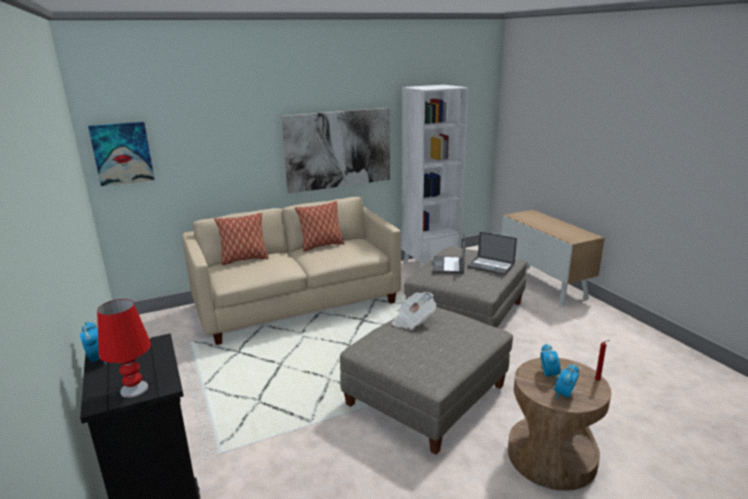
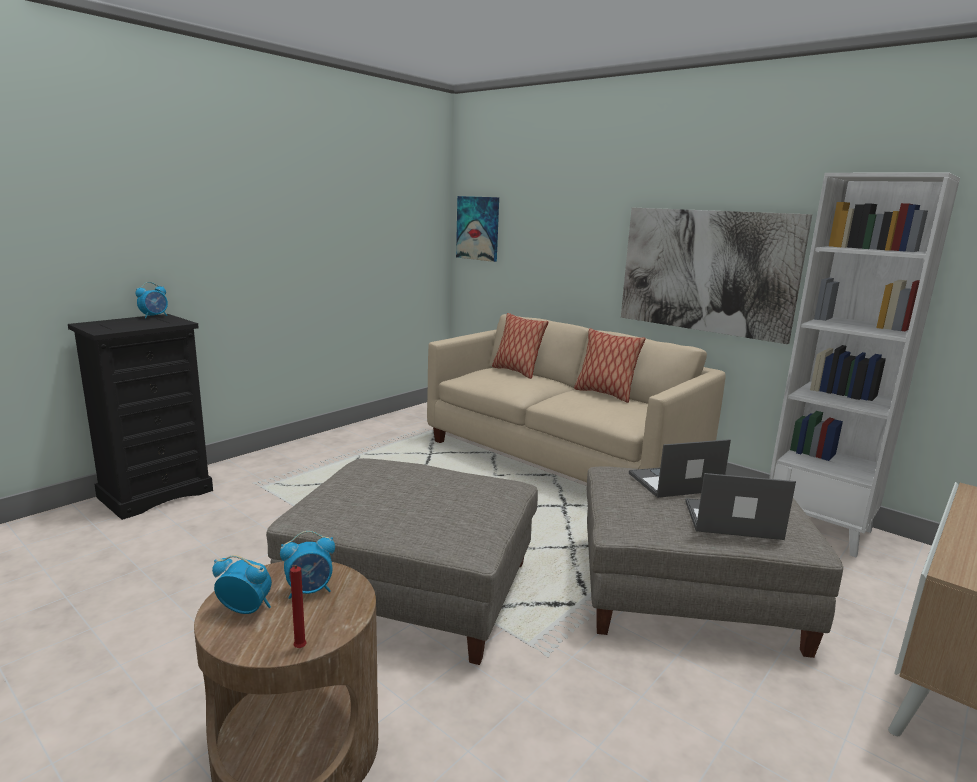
camera: 65 degrees right, 5 degrees down
(134, 389) = (101, 327): red table lamp -> none
(413, 321) = (454, 480): newspaper -> none
(491, 266) = (731, 520): laptop -> laptop turned 90 degrees clockwise

